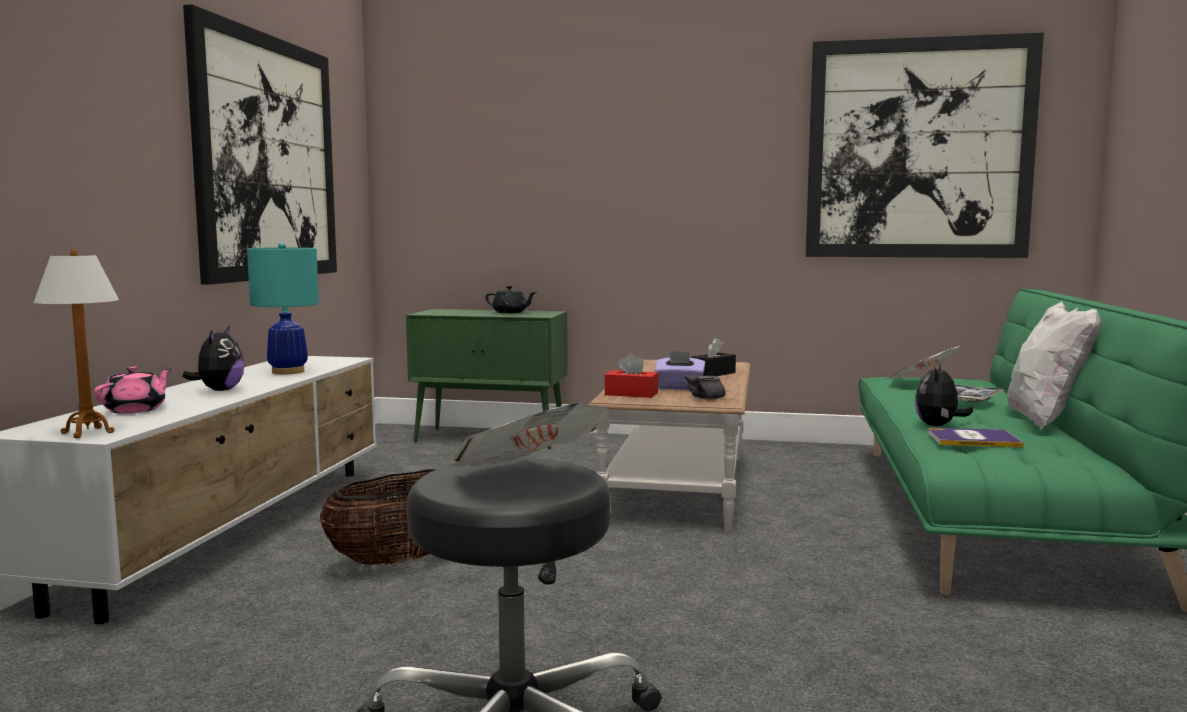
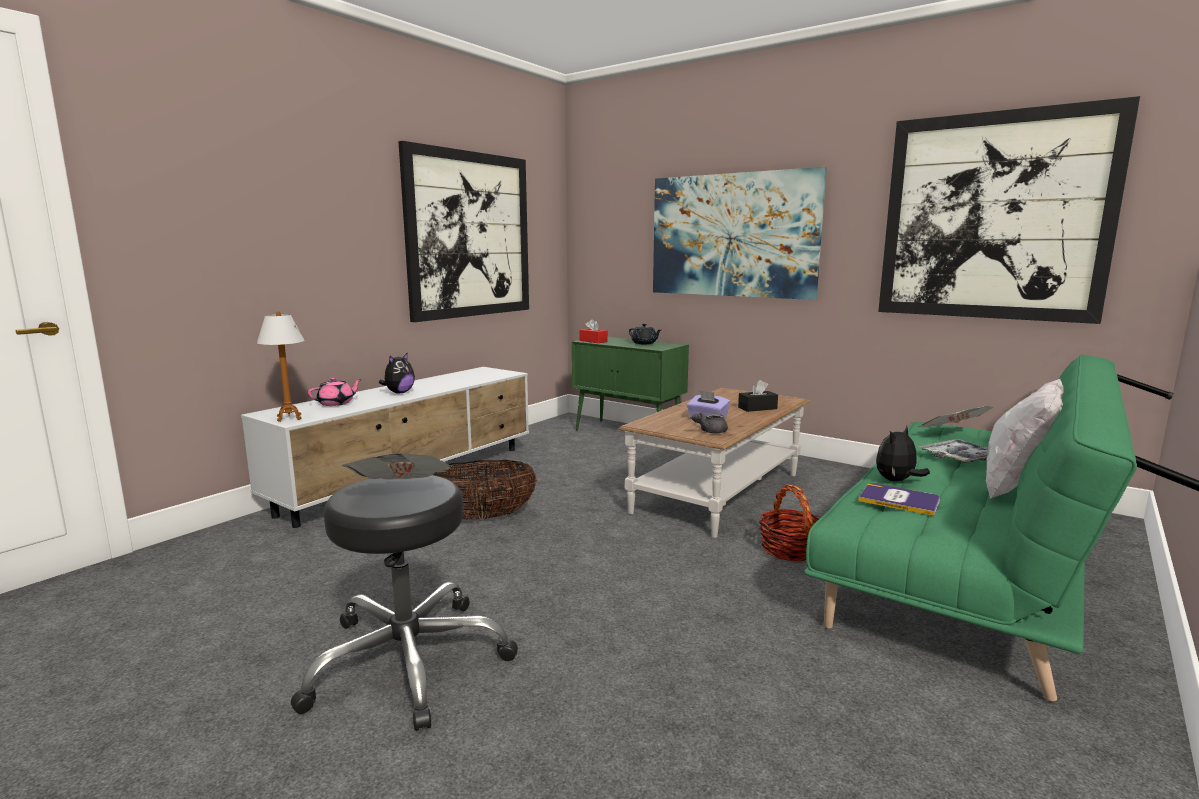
camera: 25 degrees right, 5 degrees up
(288, 372) = (458, 381): turquoise table lamp -> none
(619, 170) = (732, 235): none -> picture
(631, 394) = (662, 421): red tissue box -> red tissue box (593, 341)
(821, 530) = (789, 549): none -> basket

